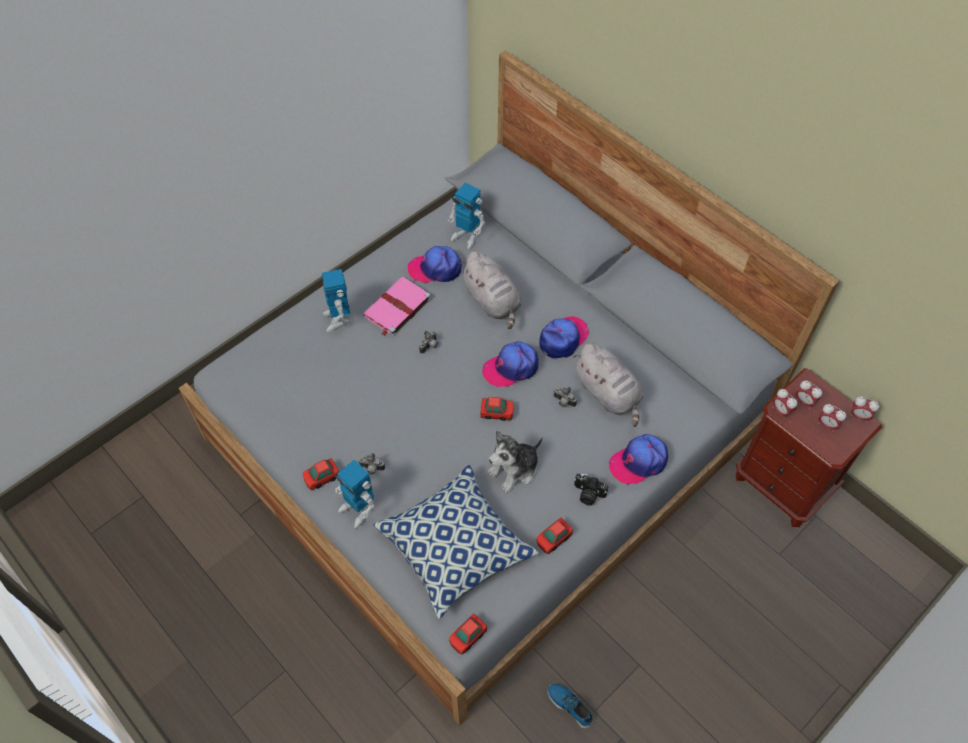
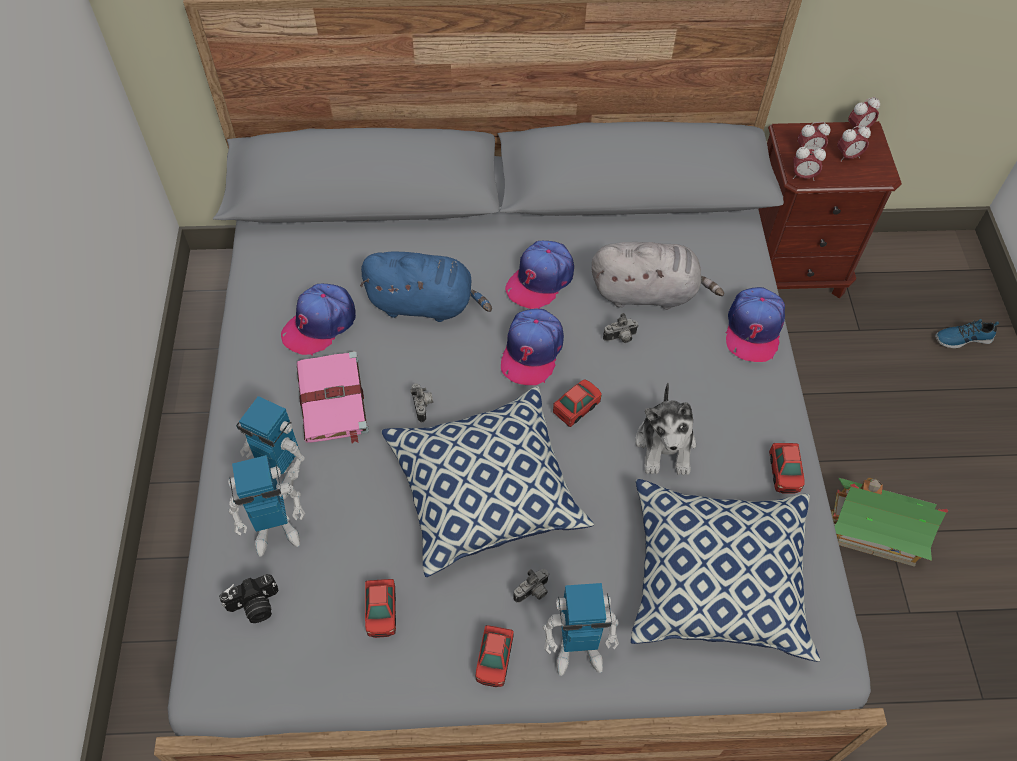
camera: 50 degrees left, 0 degrees up
(408, 408) = (485, 490): none -> pillow
(466, 236) = (309, 263): toy robot -> toy robot (275, 530)
(467, 637) = (844, 651): toy car -> toy car (381, 612)
(493, 301) = (425, 304): grey plush toy -> blue plush toy
(563, 339) = (540, 279): cap -> cap turned 135 degrees counterclockwise
(570, 705) = (888, 630): shoe -> shoe (962, 338)
(588, 494) = (755, 401): camera -> camera (255, 606)
(633, 655) = (874, 530): none -> toy house

